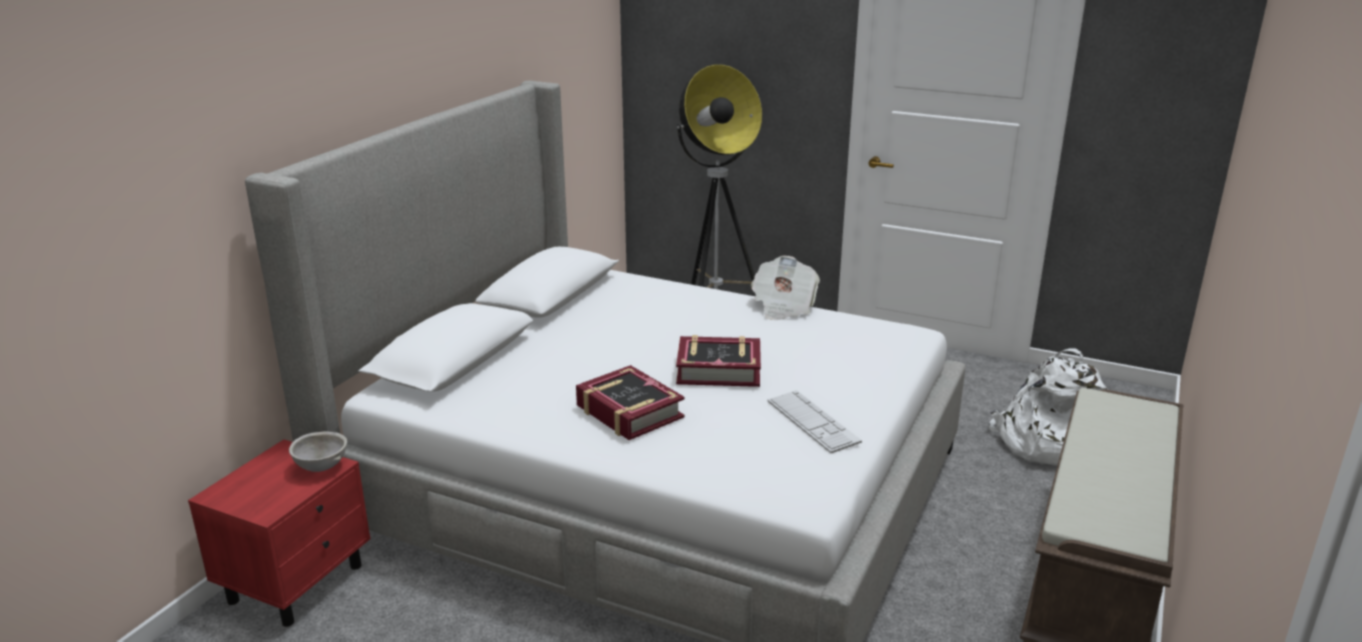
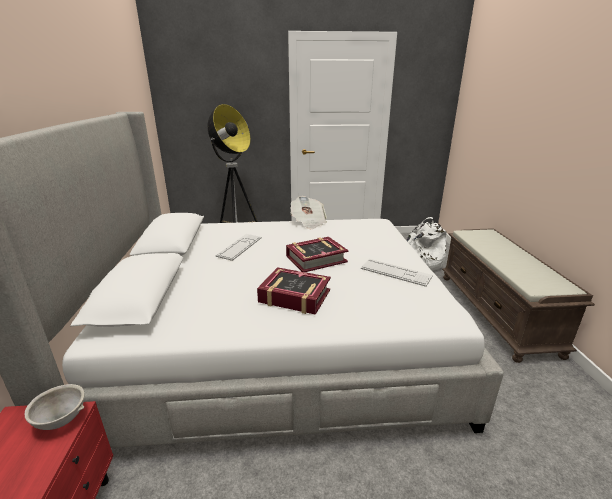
camera: 30 degrees left, 0 degrees up
(632, 324) = (240, 247): none -> keyboard

